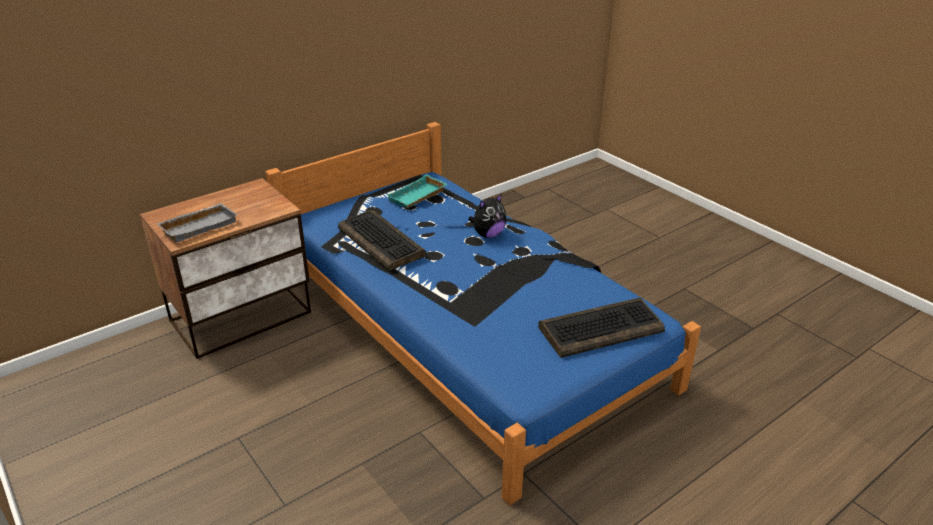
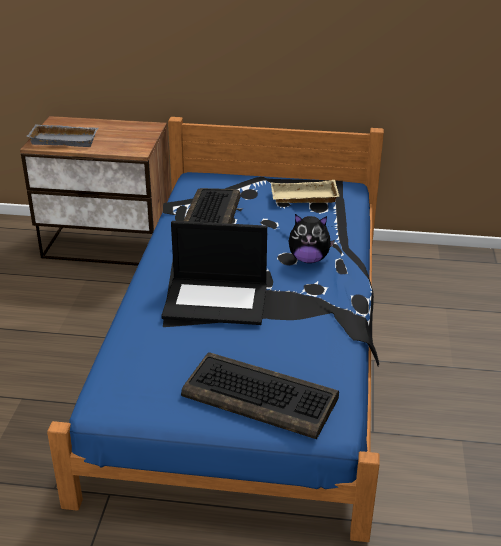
camera: 45 degrees right, 0 degrees up
(418, 197) = (303, 198): turquoise tray -> beige tray
(480, 289) = (217, 300): none -> laptop

